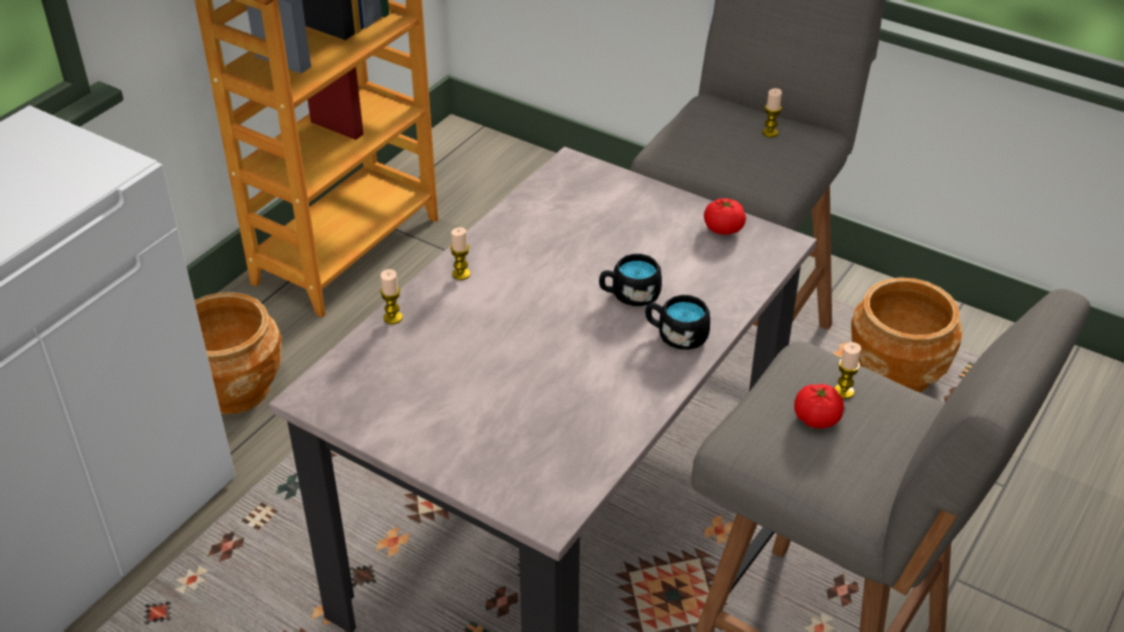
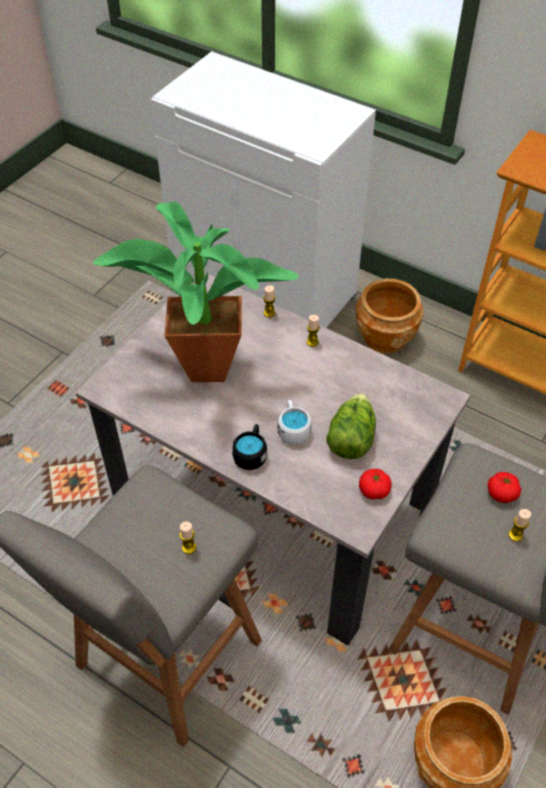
camera: 90 degrees right, 10 degrees up
(501, 395) = (199, 364): none -> potted plant
(629, 295) = (293, 429): black mug -> white mug
(640, 244) = (351, 437): none -> lettuce
(816, 418) = (164, 527): tomato -> tomato (501, 493)

